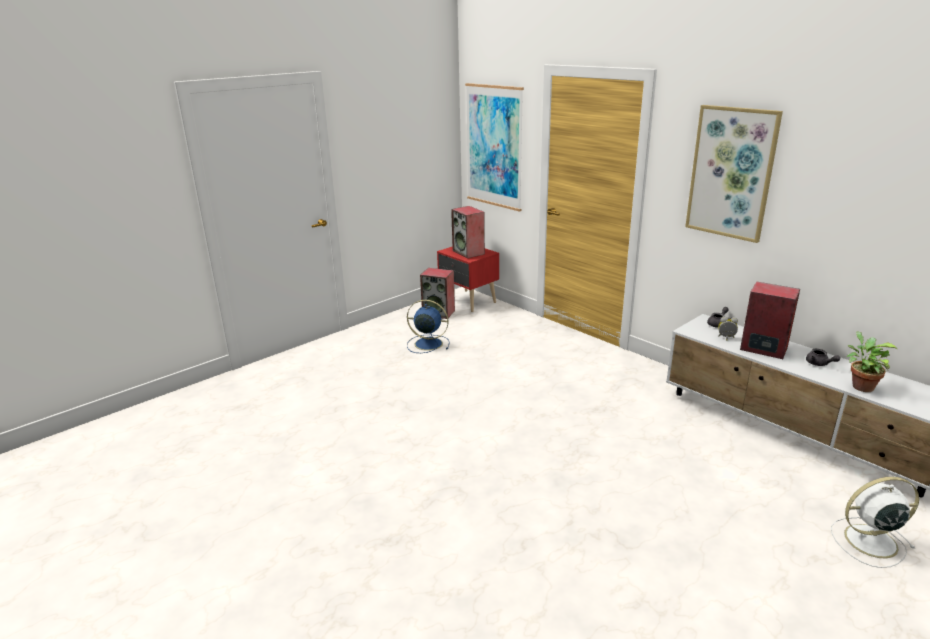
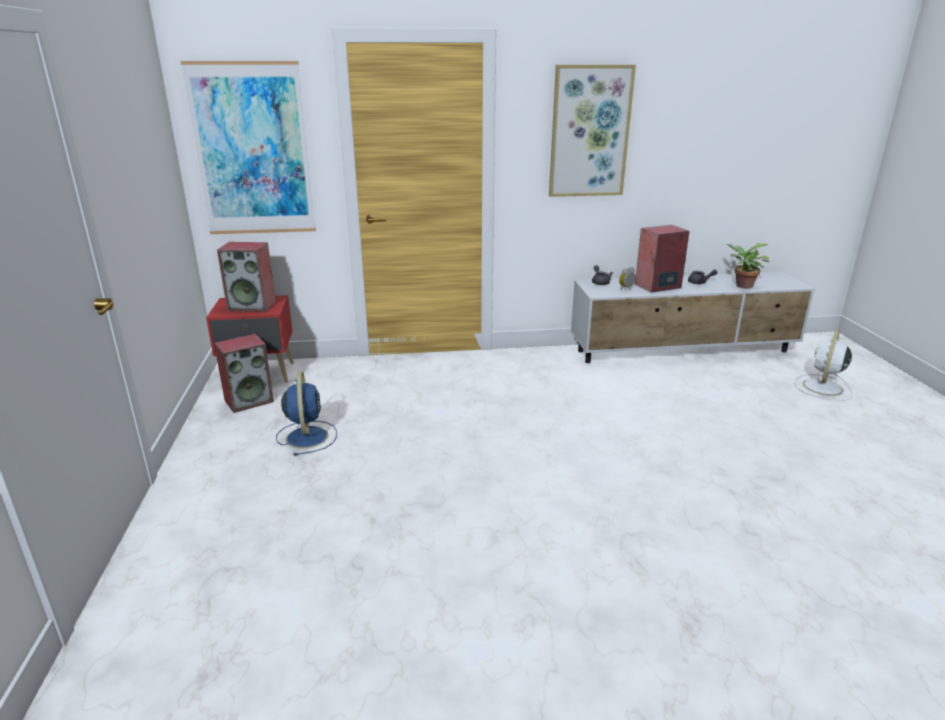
camera: 55 degrees left, 0 degrees up
(427, 344) = (307, 436): blue fan -> blue fan turned 120 degrees clockwise

